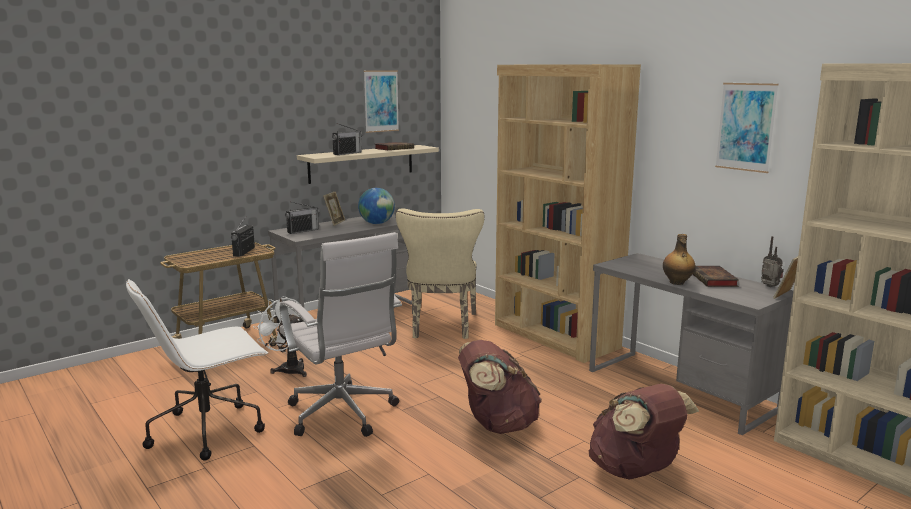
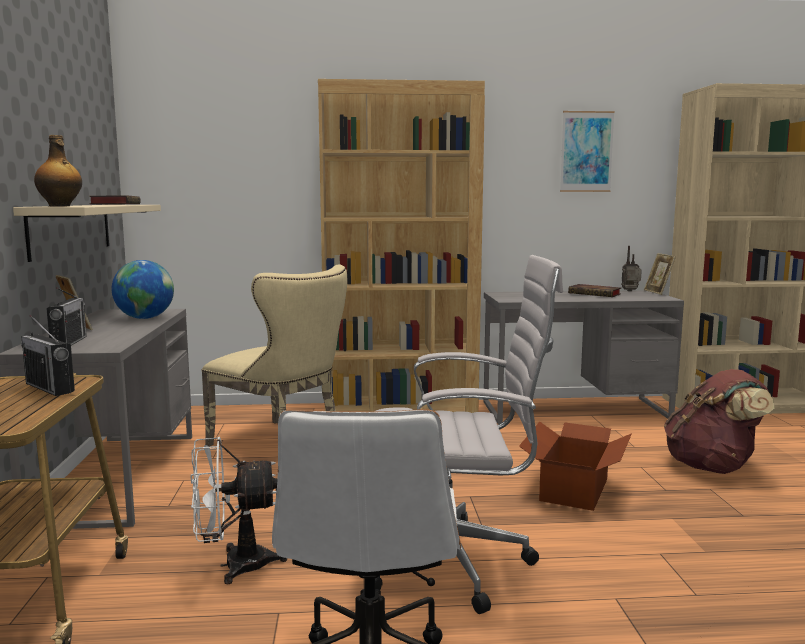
camera: 55 degrees left, 5 degrees down
(347, 153) = (89, 205): radio -> none
(381, 101) = (79, 129): picture -> none
(497, 425) = (573, 489): brown backpack -> cardboard box
(677, 283) = (591, 299): bottle -> bottle (60, 206)

